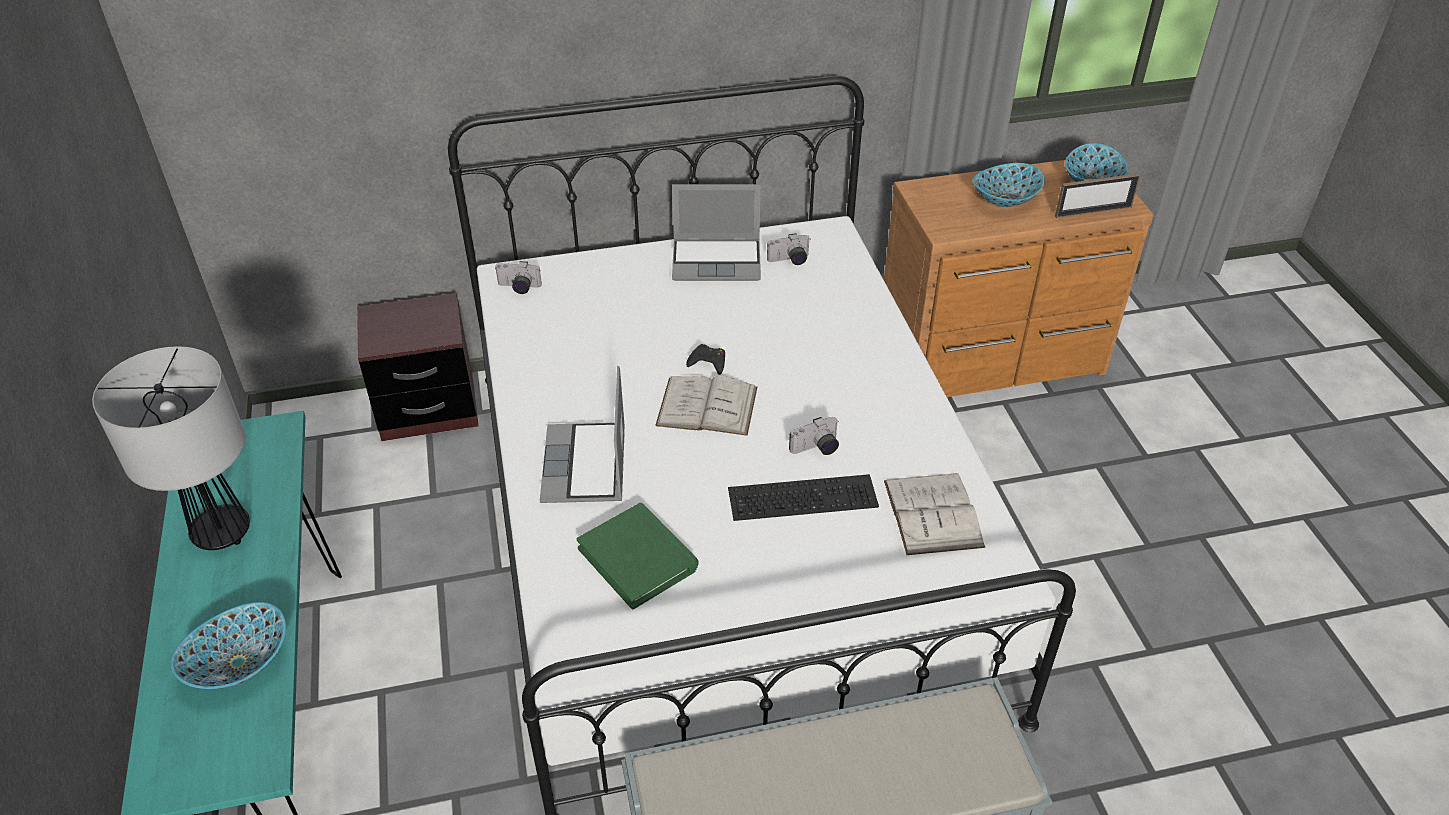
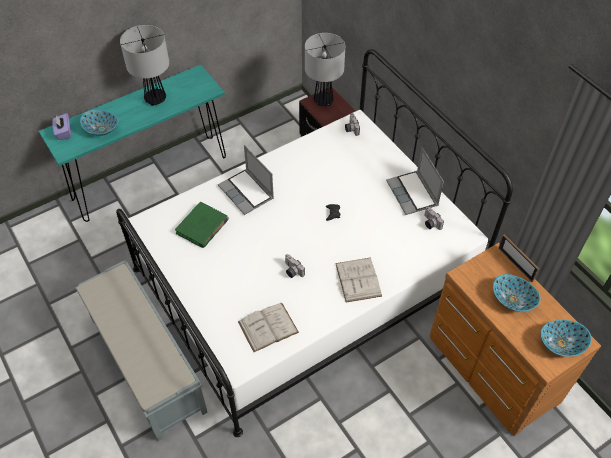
camera: 70 degrees right, 10 degrees up
(179, 755) = (64, 132): none -> purple tissue box
(388, 326) = (323, 101): none -> table lamp
(586, 466) = (247, 192): laptop -> laptop turned 105 degrees counterclockwise
(707, 406) = (302, 222): white book -> white book (358, 279)
(803, 495) = (260, 274): keyboard -> none
(1093, 211) = (528, 348): picture frame -> picture frame (515, 264)

